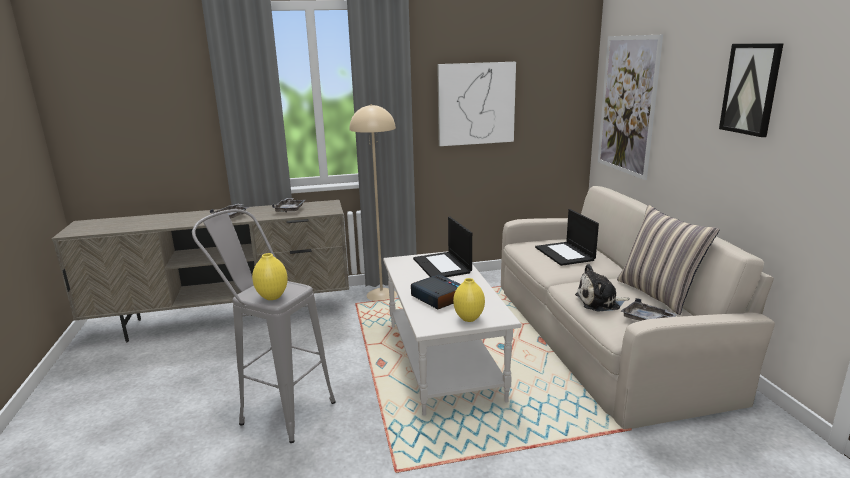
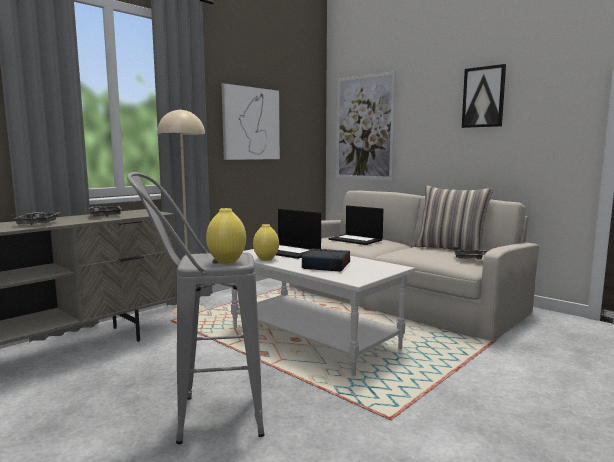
camera: 35 degrees left, 10 degrees down
(469, 318) = (375, 271): yellow vase -> yellow vase (266, 259)
(600, 302) = (428, 256): plush toy -> none

